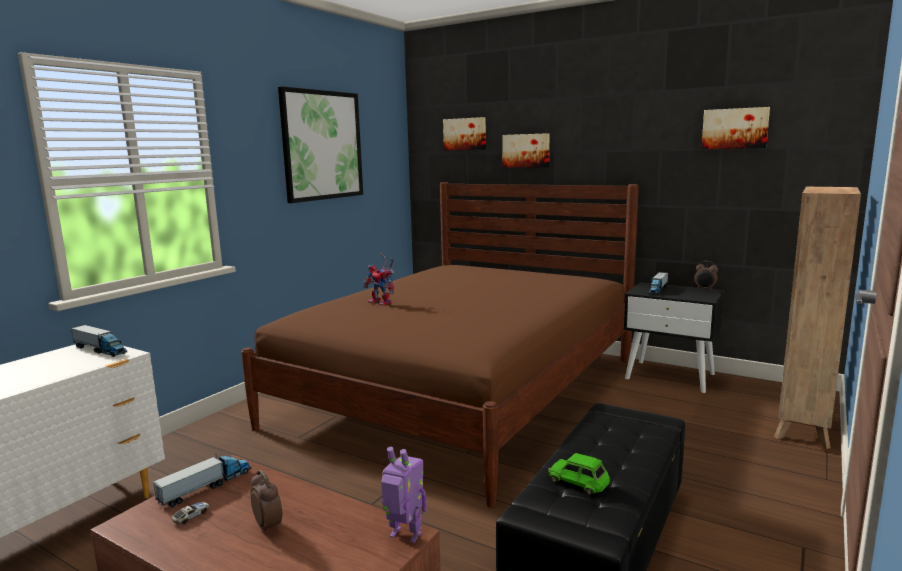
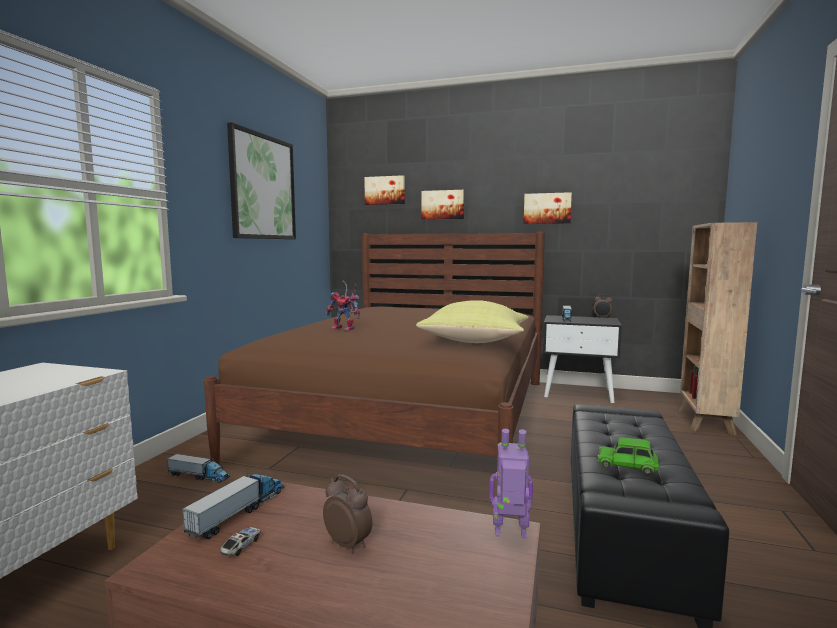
camera: 15 degrees left, 5 degrees down
(100, 350) = (58, 371): toy truck -> toy truck (199, 476)
(498, 327) = (476, 341): none -> yellow pillow
(735, 128) = (621, 186): picture -> picture (547, 208)

